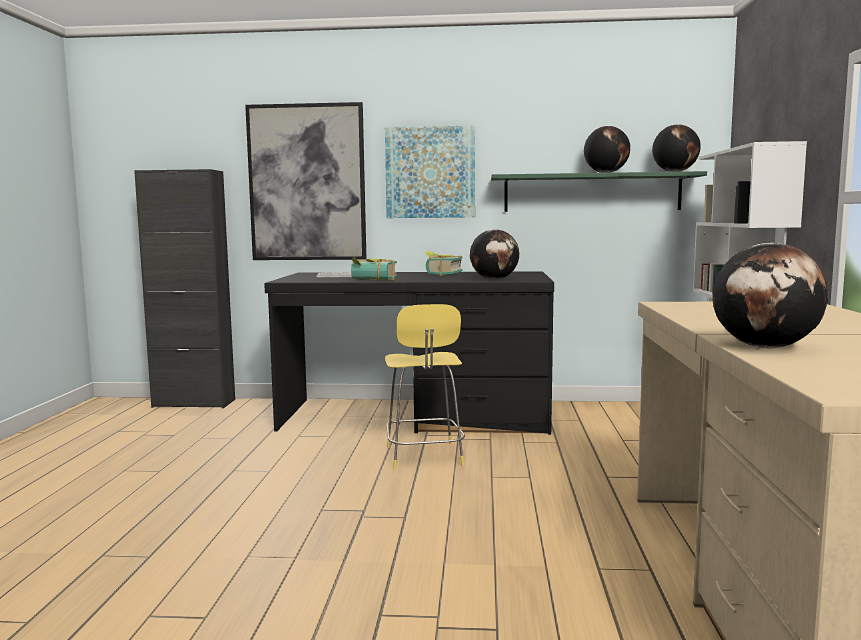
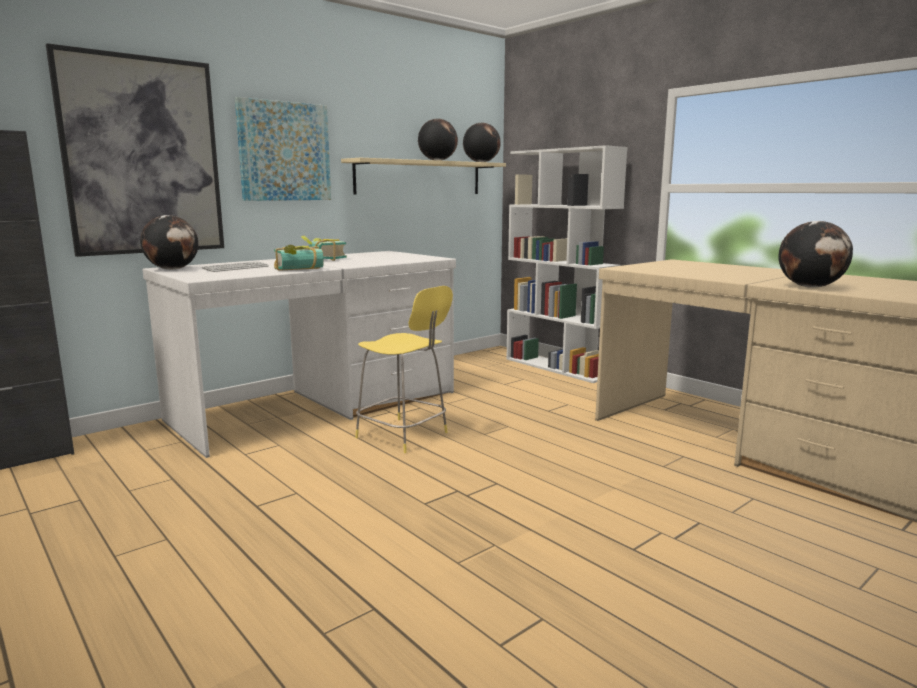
camera: 45 degrees left, 5 degrees up
(415, 416) = (318, 406): black desk -> white desk
(494, 279) = (401, 260): globe -> globe (173, 269)
(592, 192) = (419, 178): green shelf -> beige shelf

